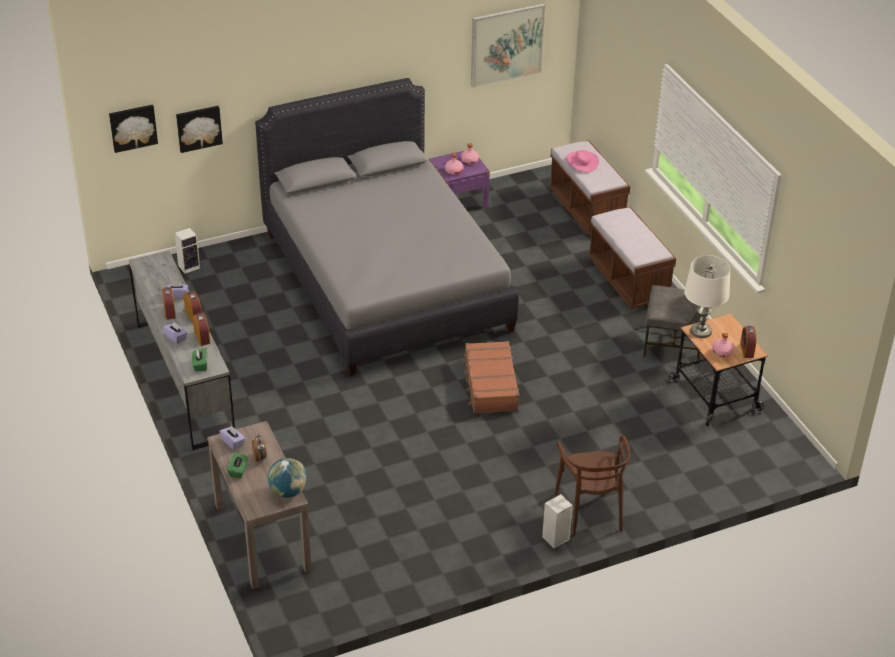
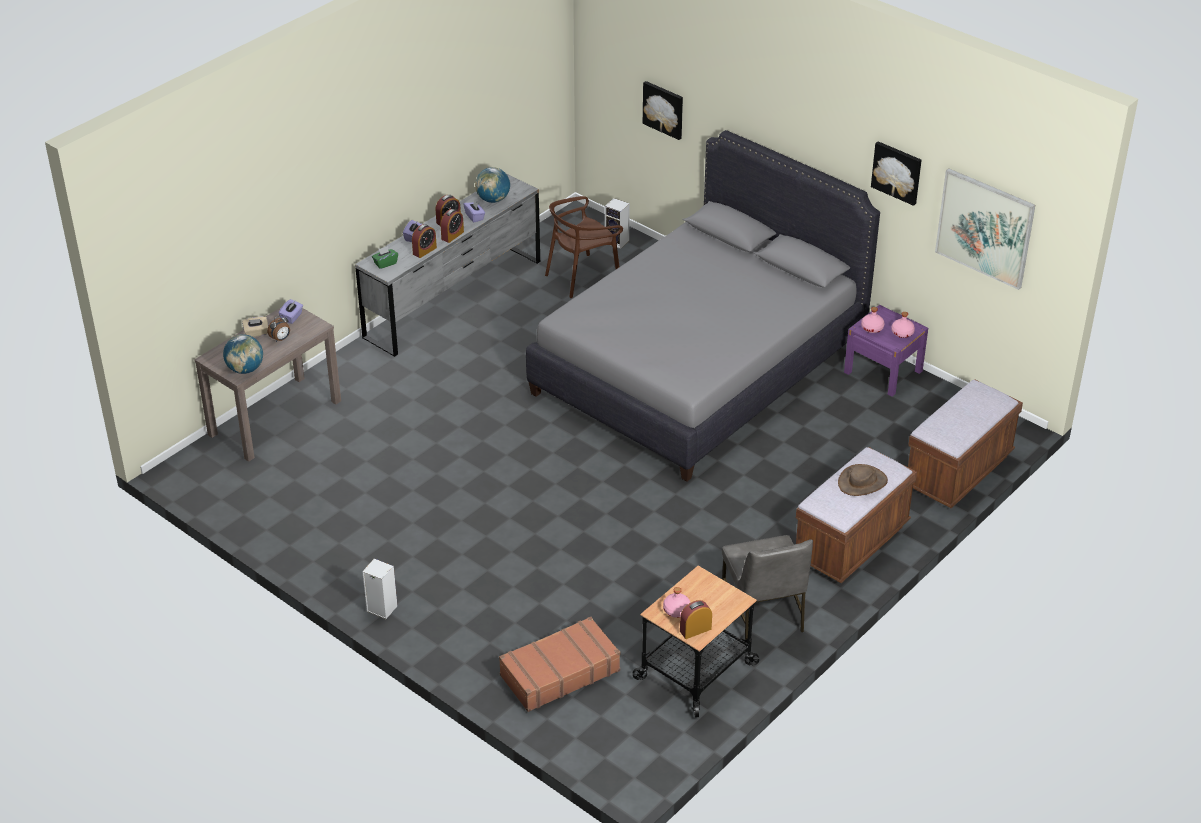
camera: 65 degrees right, 0 degrees up
(133, 127) = (609, 69): picture -> picture (897, 172)
(161, 278) = (493, 200): none -> globe
(238, 471) = (256, 333): green tissue box -> beige tissue box
(490, 385) = (585, 492): brown suitcase -> brown suitcase (559, 673)
(582, 162) = (965, 408): pink hat -> none
(590, 510) = (439, 622): brown chair -> brown chair (582, 277)
(630, 230) = (862, 482): none -> brown hat
(701, 331) = (702, 583): white table lamp -> none

